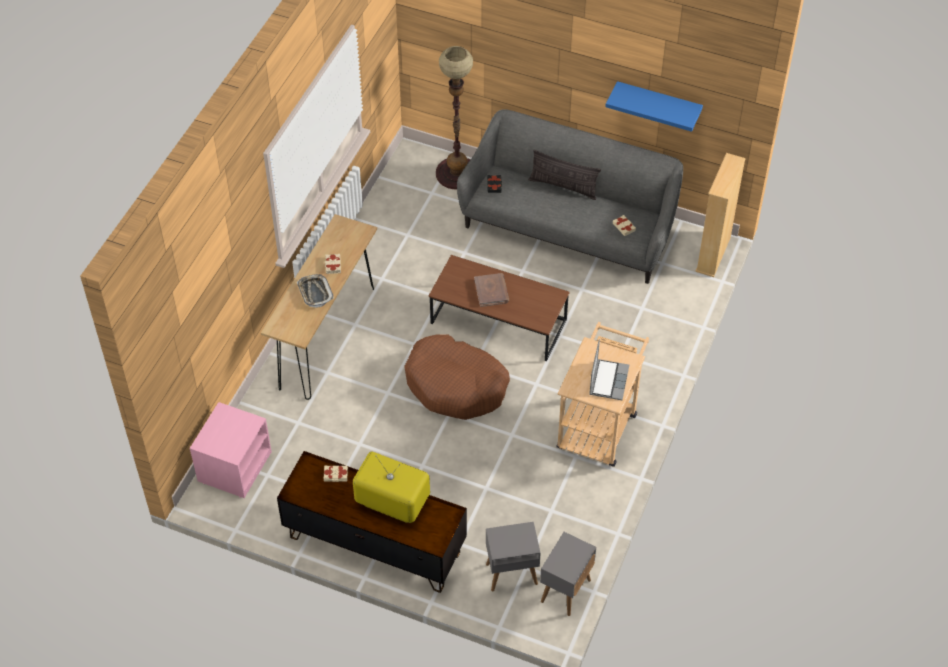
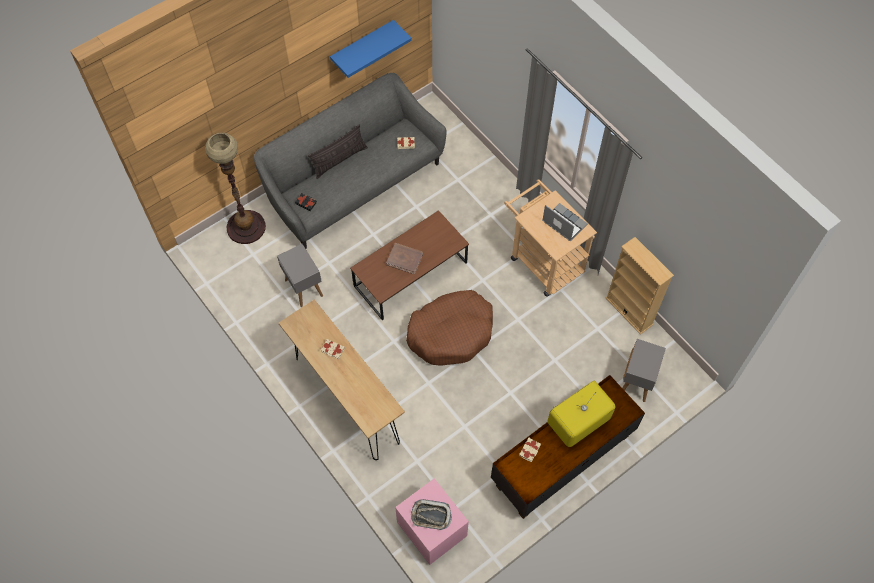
camera: 60 degrees left, 10 degrees up
(315, 292) = (352, 377): tray -> tray (431, 516)
(566, 590) = (668, 354): grey side table -> grey side table (303, 287)
(713, 254) = (439, 112): beige bookcase -> beige bookcase (629, 311)

